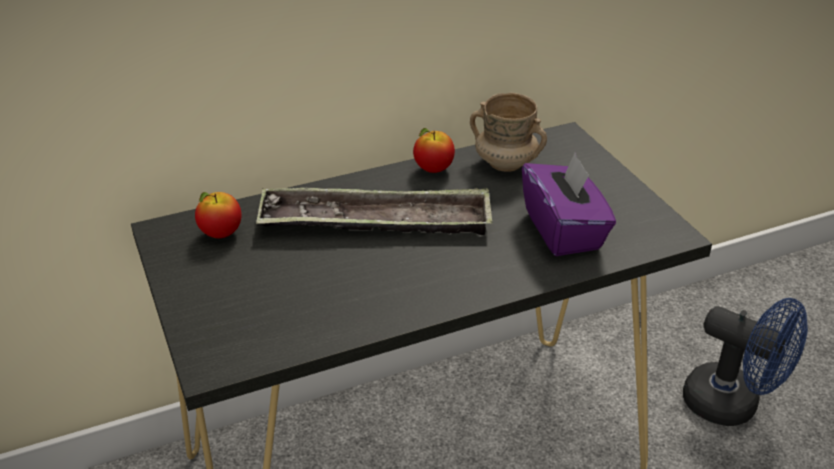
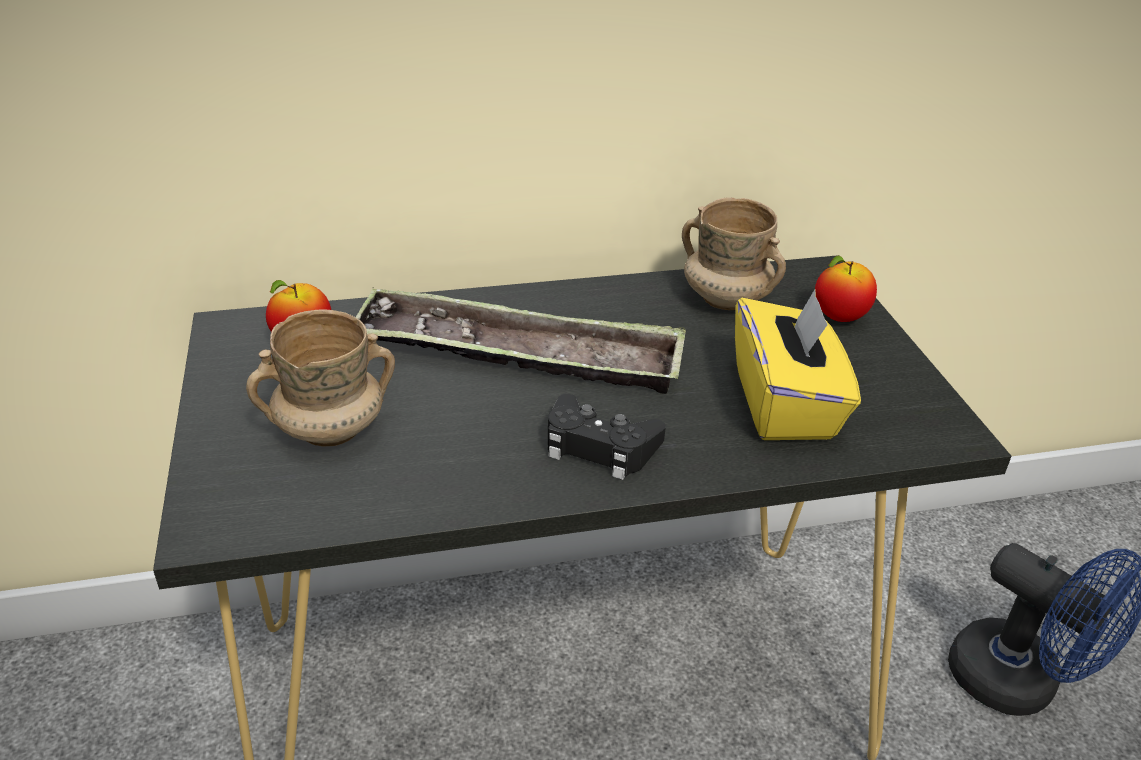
camera: 10 degrees right, 0 degrees up
(266, 291) = (330, 430): none -> beige mug
(433, 169) = (622, 294): apple -> apple (839, 317)
(451, 275) = (599, 446): none -> black game controller
(564, 230) = (785, 404): purple tissue box -> yellow tissue box

